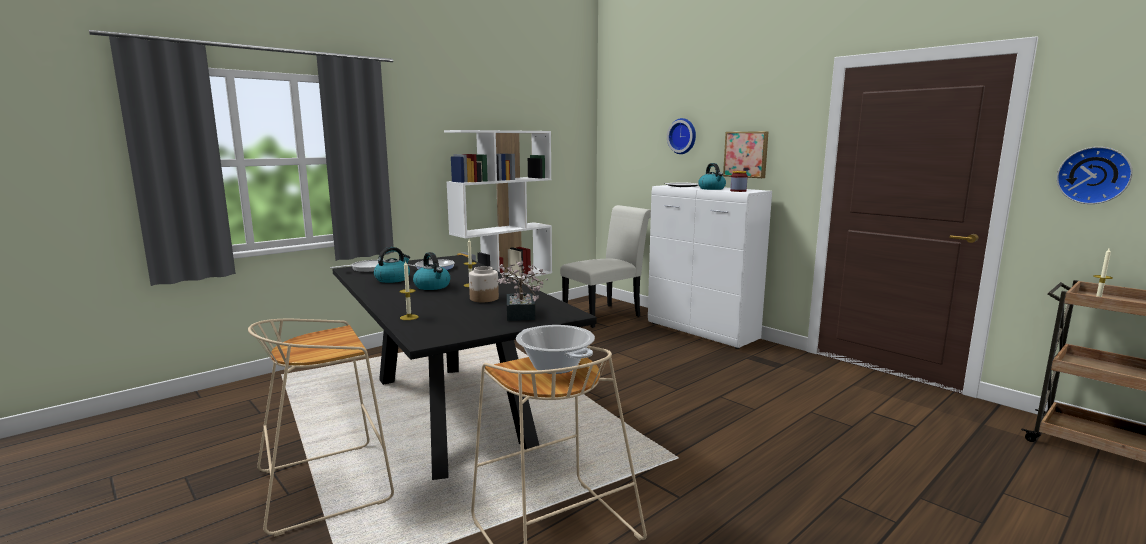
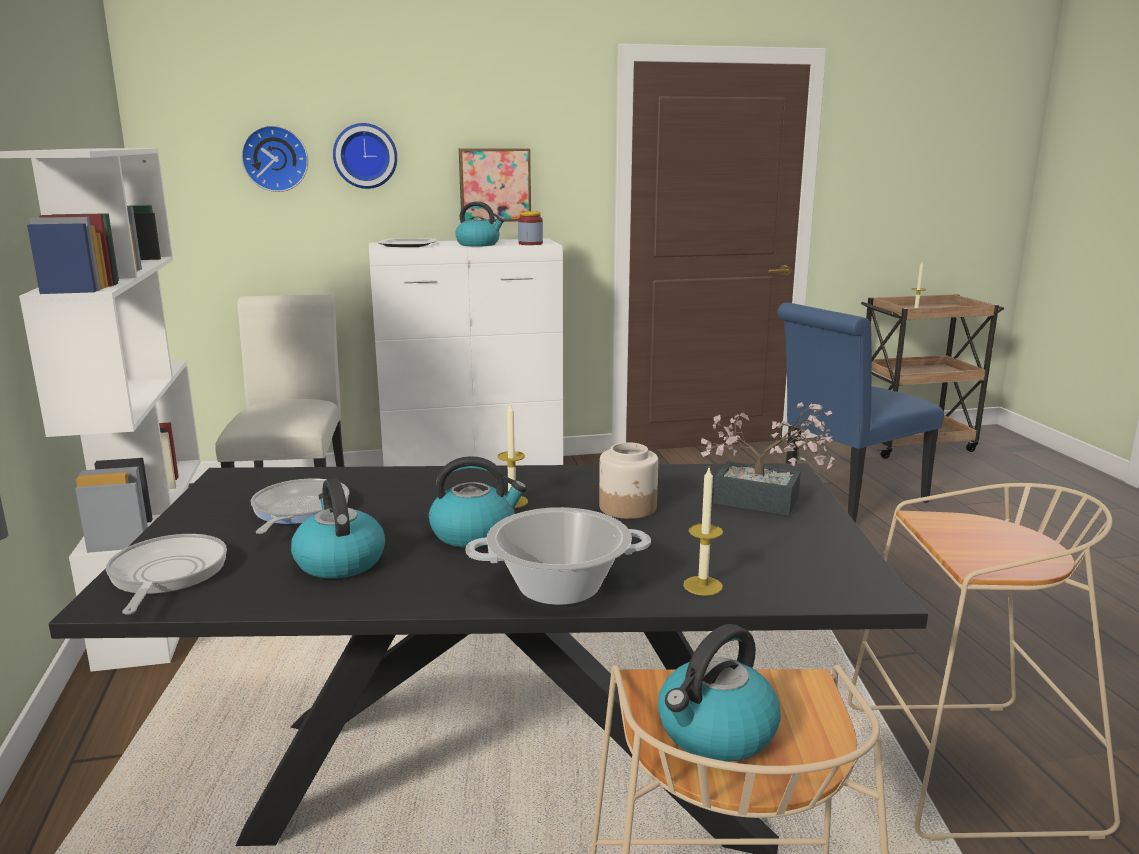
camera: 60 degrees left, 5 degrees up
(310, 341) = (715, 733): none -> kettle
(555, 366) = (977, 534): cooking pot -> cooking pot (559, 586)
(889, 438) = (846, 502): none -> blue chair
(1094, 175) = (871, 194): wall clock -> wall clock (275, 158)

